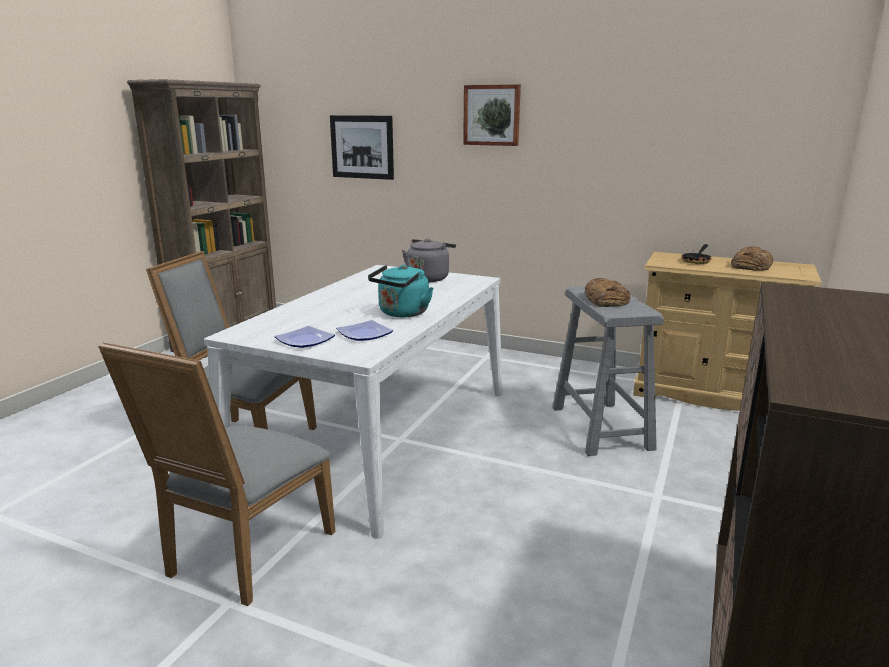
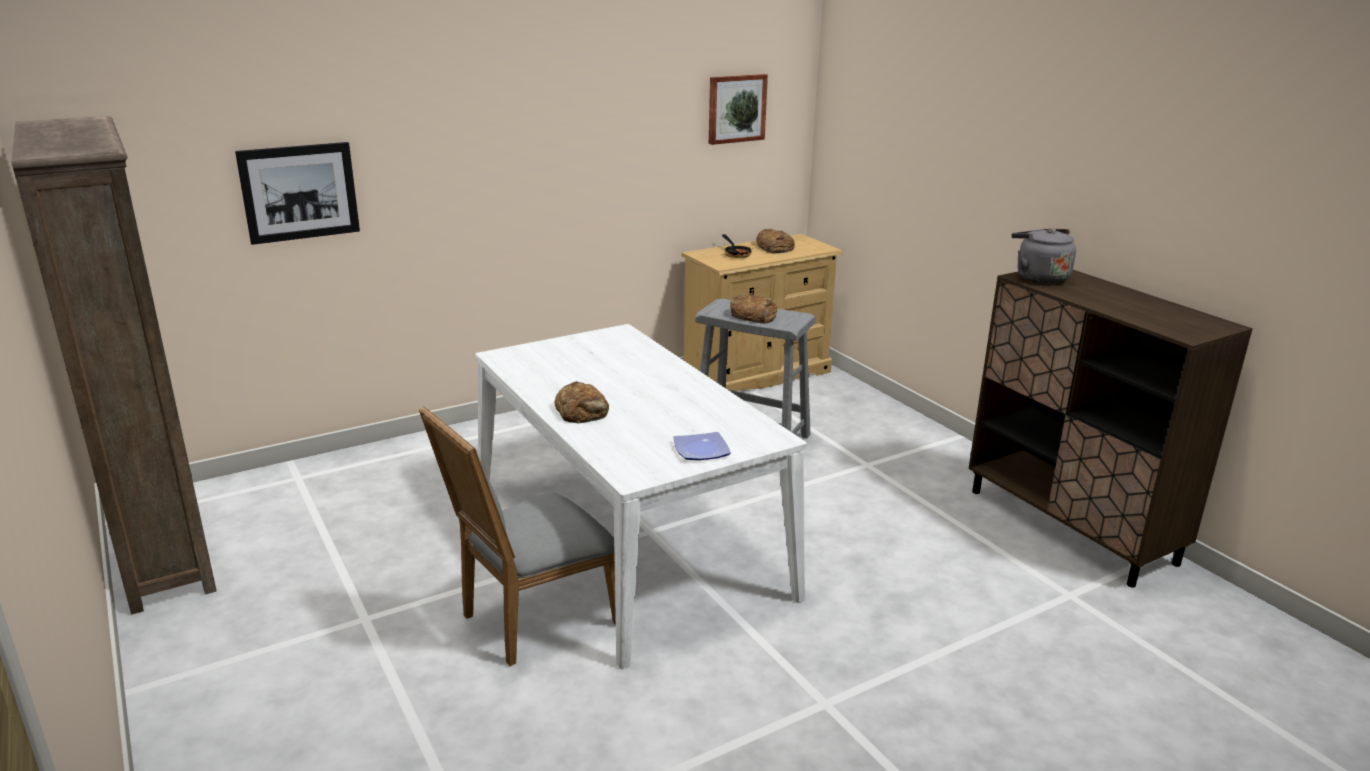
camera: 55 degrees left, 5 degrees up
(243, 556) = (763, 679): grey chair -> none
(327, 301) = (583, 410): none -> bread
(366, 334) = (719, 421): plate -> none
(402, 313) = (679, 392): turquoise kettle -> none
(429, 278) = (578, 348): grey kettle -> grey kettle (1039, 277)
(492, 115) = (494, 129): picture -> picture (736, 108)

